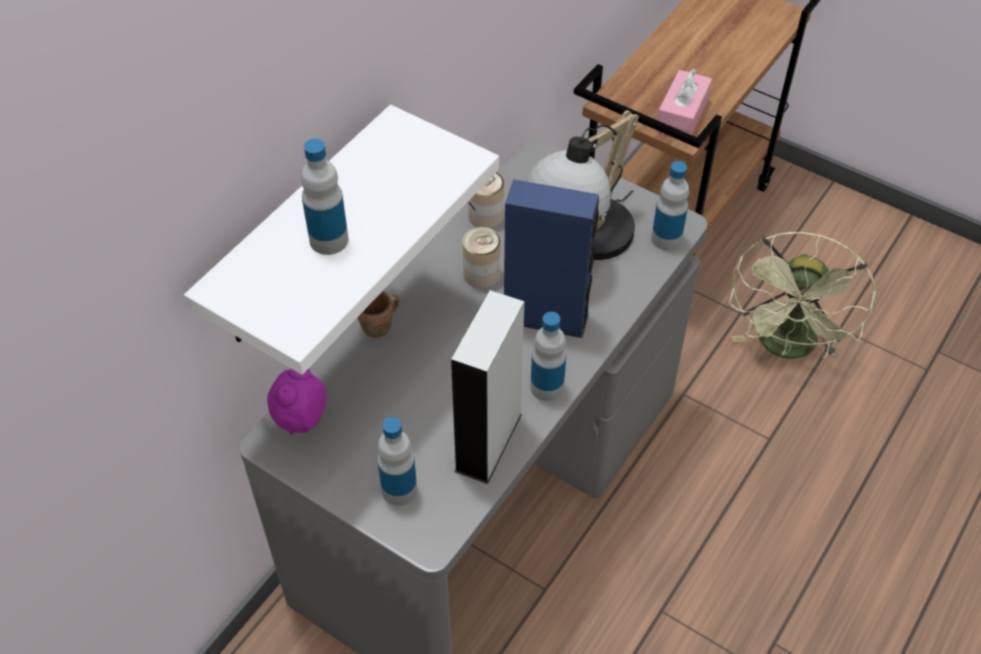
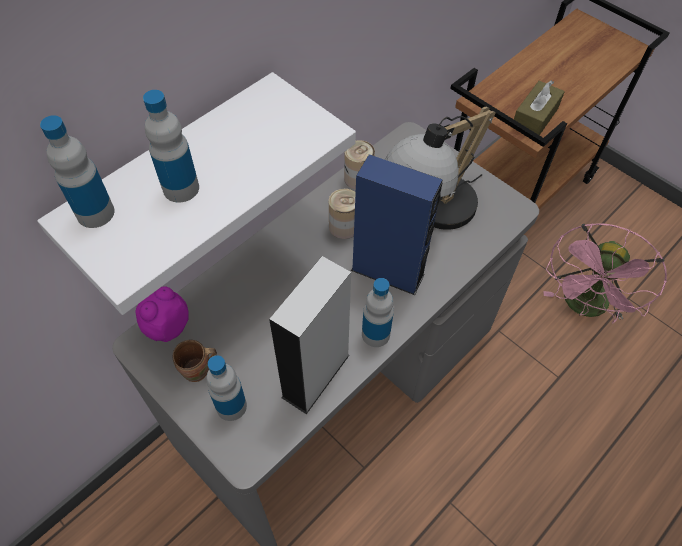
camera: 10 degrees right, 5 degrees up
(379, 328) = (251, 259): brown mug -> brown mug (198, 371)
(666, 239) = (502, 219): bottle -> bottle (95, 213)
(682, 115) = (534, 118): pink tissue box -> brown tissue box
(787, 348) = (584, 307): green fan -> pink fan

